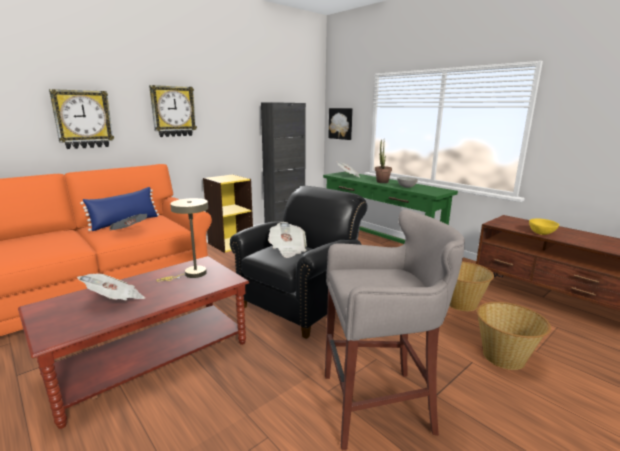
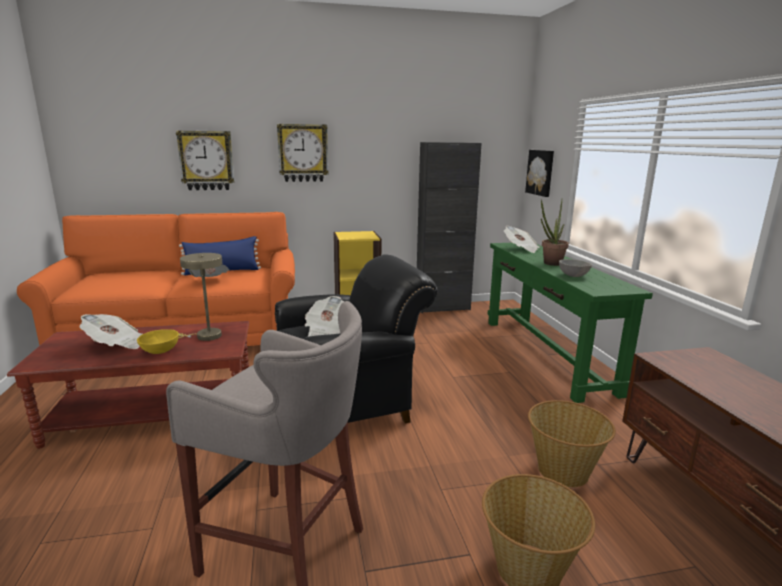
camera: 30 degrees right, 0 degrees up
(542, 233) = (721, 392): yellow bowl -> yellow bowl (160, 352)

